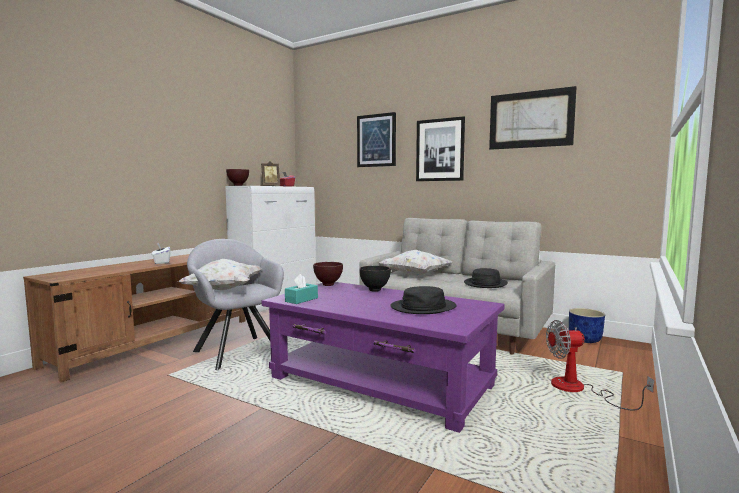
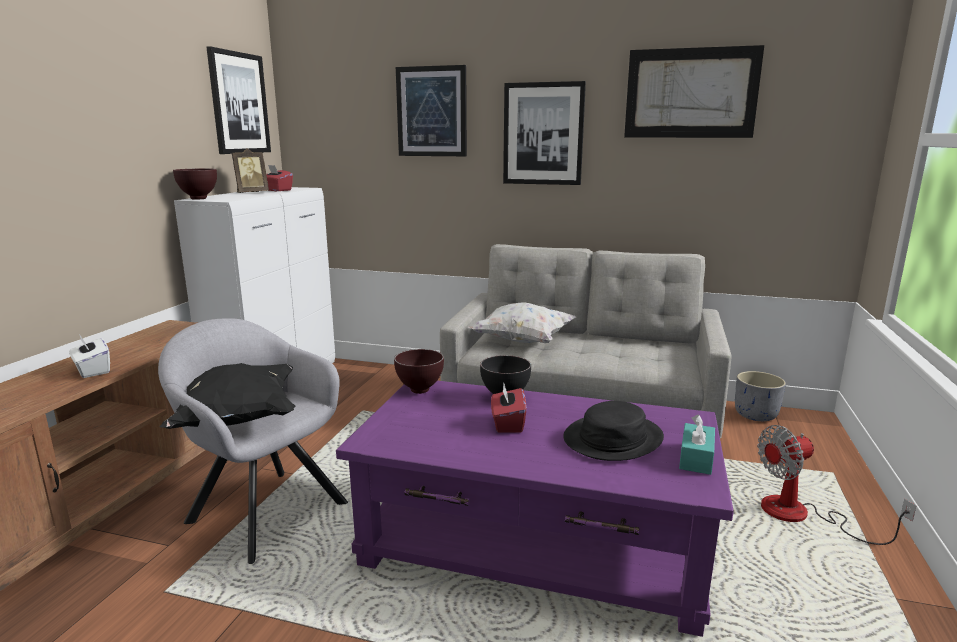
camera: 15 degrees left, 10 degrees up
(223, 290) = (237, 419): white pillow -> black pillow
(271, 139) = (239, 103): none -> picture
(301, 299) = (406, 440): turquoise tissue box -> turquoise tissue box (696, 458)
(365, 298) = (507, 423): none -> red tissue box
(485, 284) = (638, 355): black hat -> none
(585, 339) = (756, 415): blue planter -> grey planter

